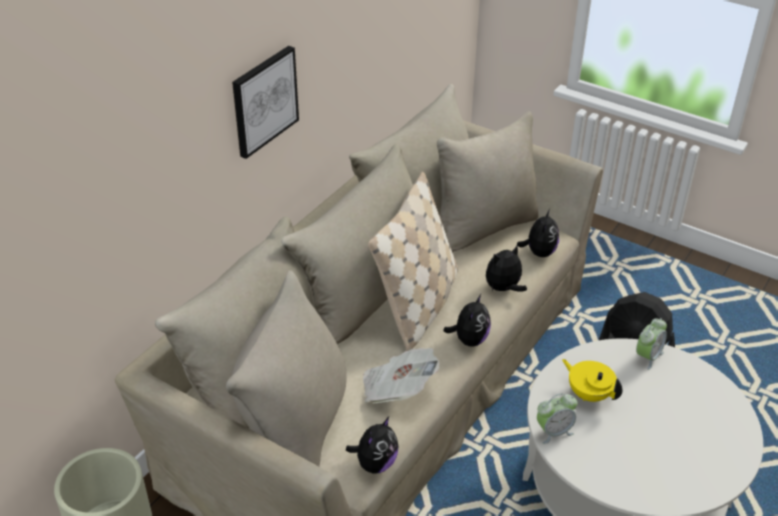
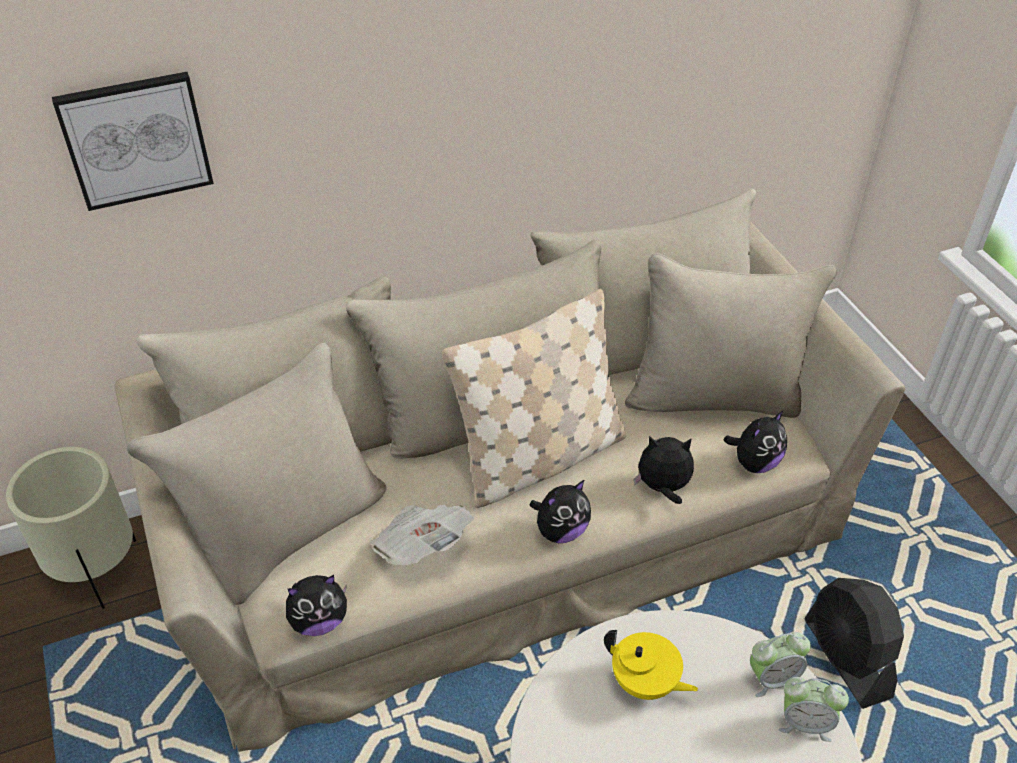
camera: 35 degrees right, 5 degrees up
(264, 101) = (414, 123): picture -> picture (136, 139)
(553, 431) = (553, 706): alarm clock -> alarm clock (805, 723)
(589, 394) = (645, 683): yellow teapot -> yellow teapot turned 135 degrees clockwise

